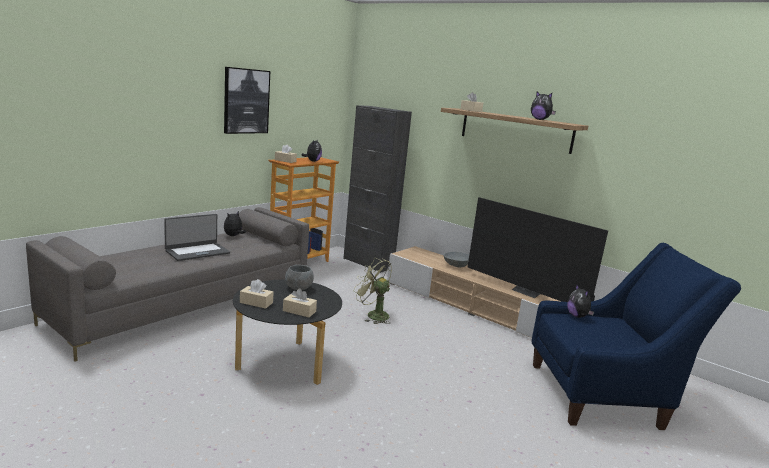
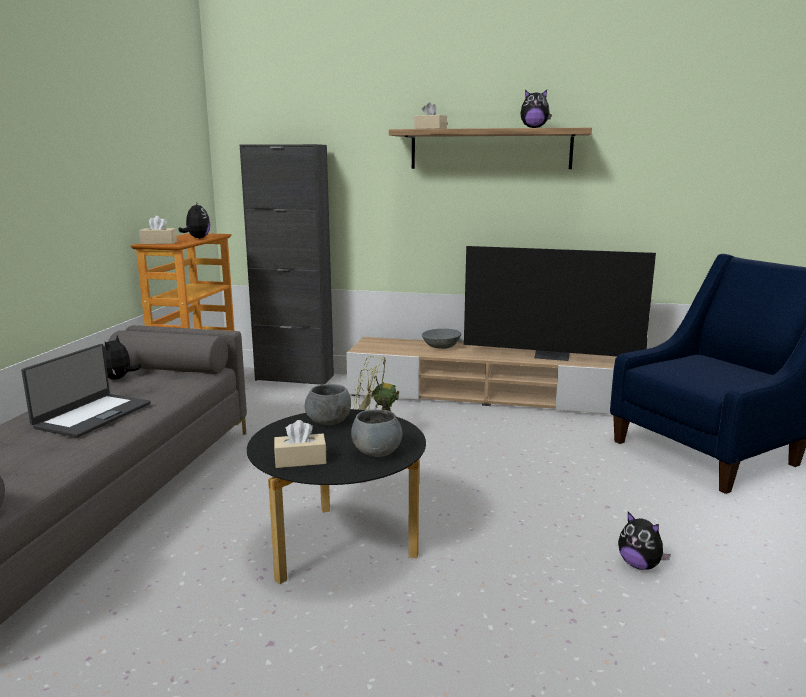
camera: 25 degrees left, 0 degrees up
(246, 101) = (85, 147): picture -> none
(299, 311) = (377, 452): beige tissue box -> grey bowl
(577, 316) = (665, 363): plush toy -> plush toy (639, 565)

